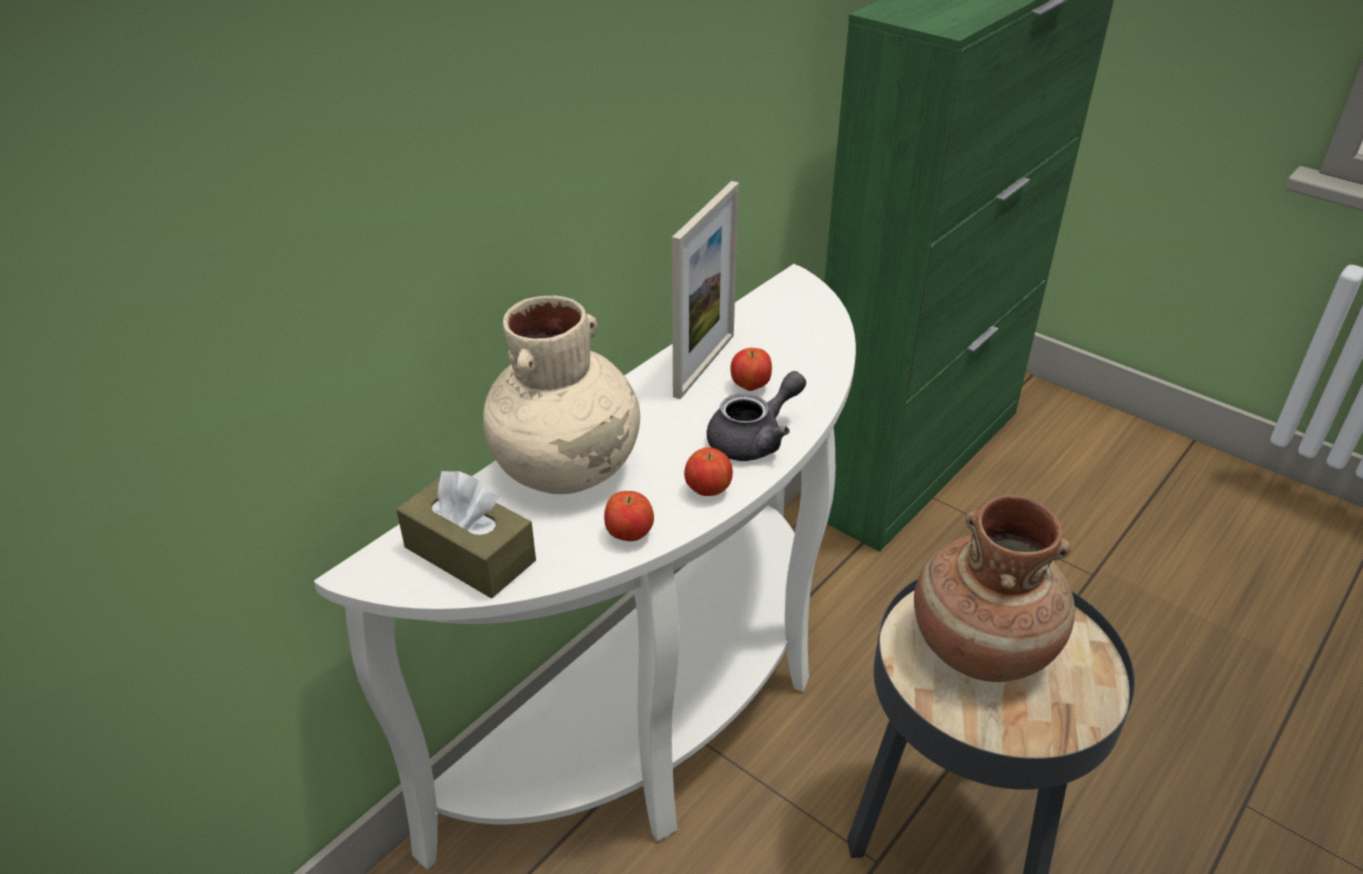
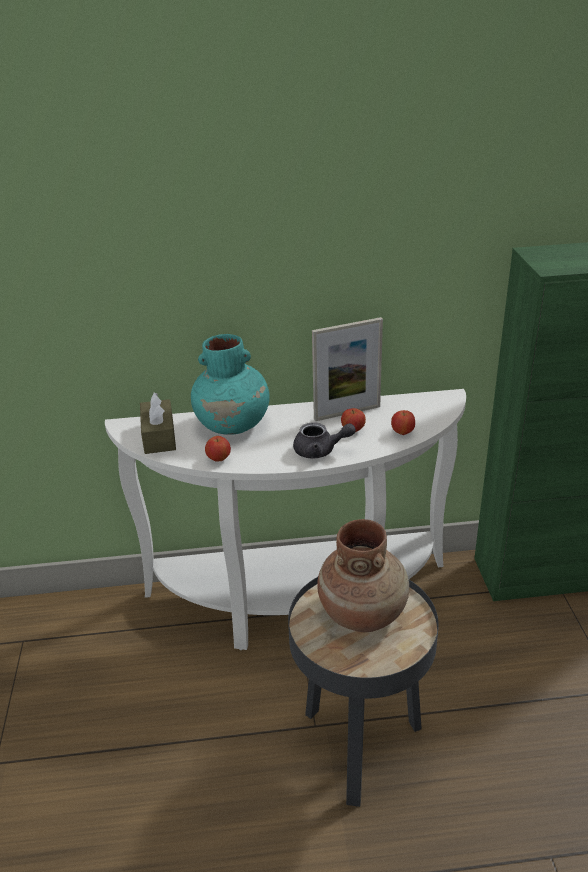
camera: 45 degrees right, 5 degrees down
(568, 468) = (233, 425): beige vase -> turquoise vase
(708, 490) = (271, 459): apple -> apple (402, 432)

